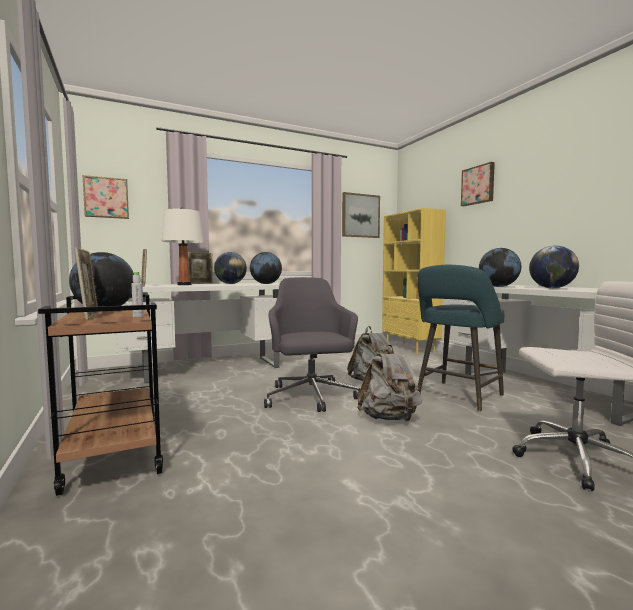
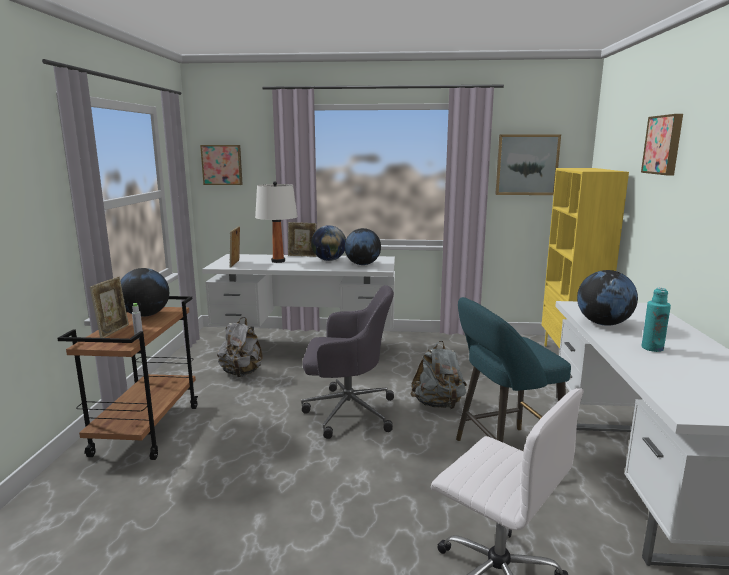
camera: 30 degrees right, 10 degrees up
(311, 397) = (347, 412): grey office chair -> grey office chair turned 75 degrees clockwise
(389, 419) = (383, 462): grey backpack -> grey backpack (241, 373)
(552, 288) = (652, 348): globe -> turquoise bottle

